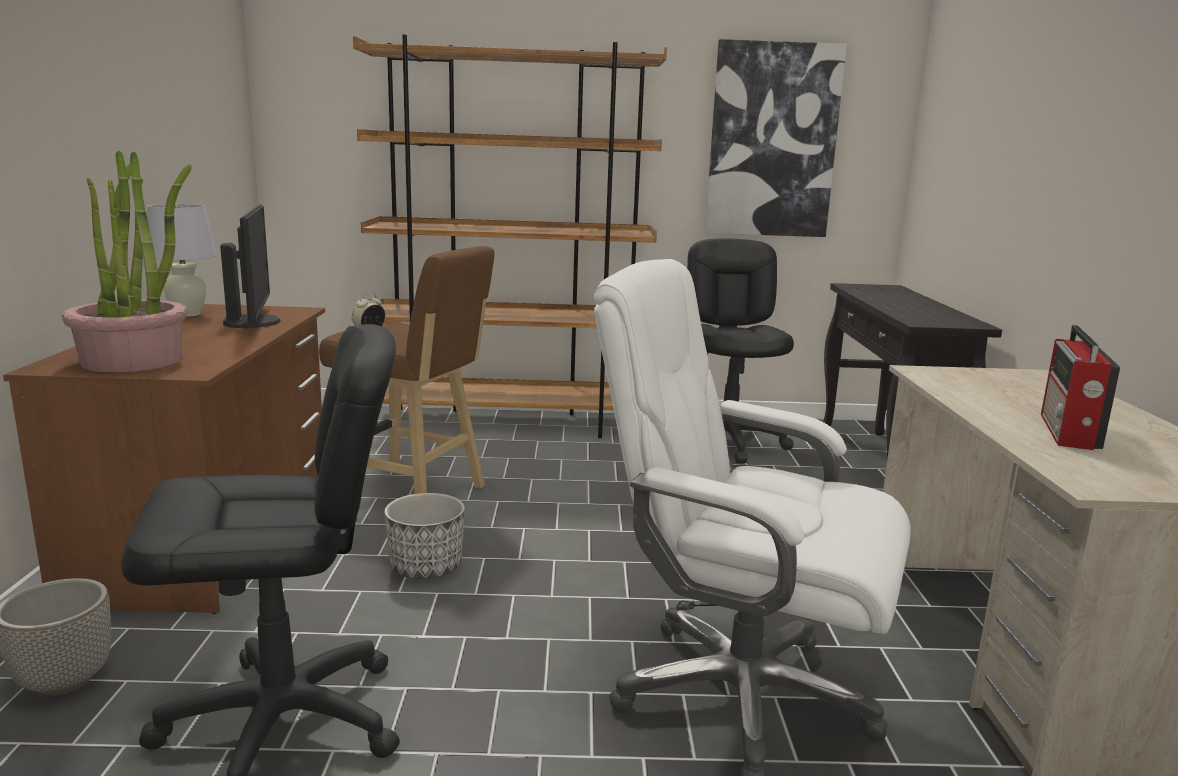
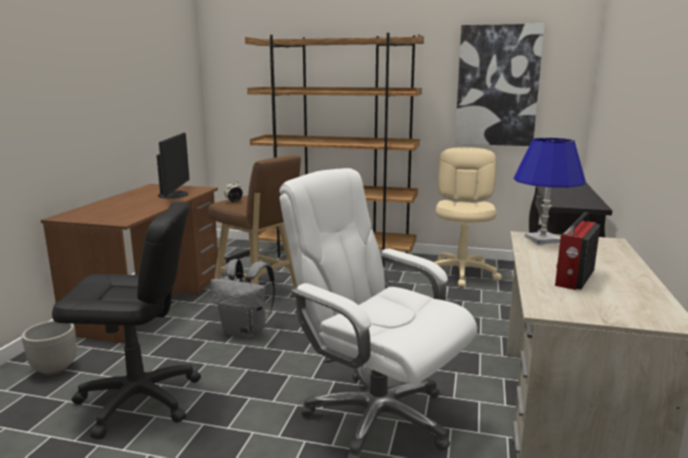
camera: 15 degrees right, 0 degrees up
(133, 360) = (101, 214): potted plant -> none
(187, 314) = (146, 190): white table lamp -> none
(426, 568) = (246, 332): planter -> grey backpack
(728, 441) = (461, 273): black office chair -> beige office chair
(952, 376) = (542, 239): none -> blue table lamp

